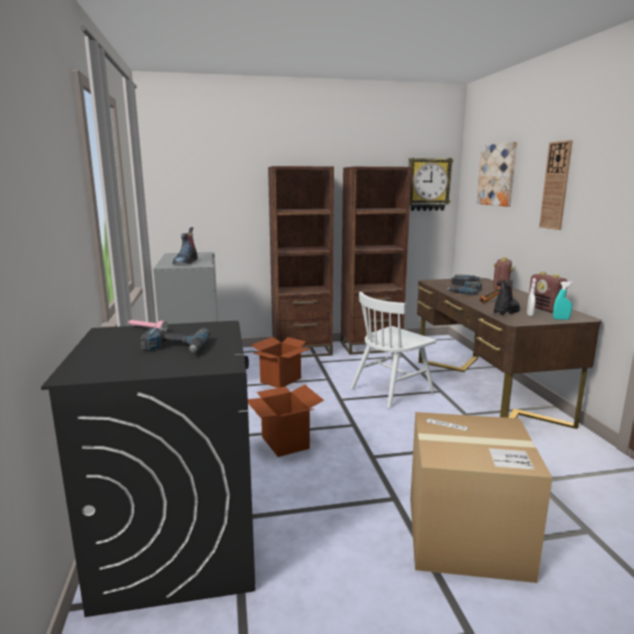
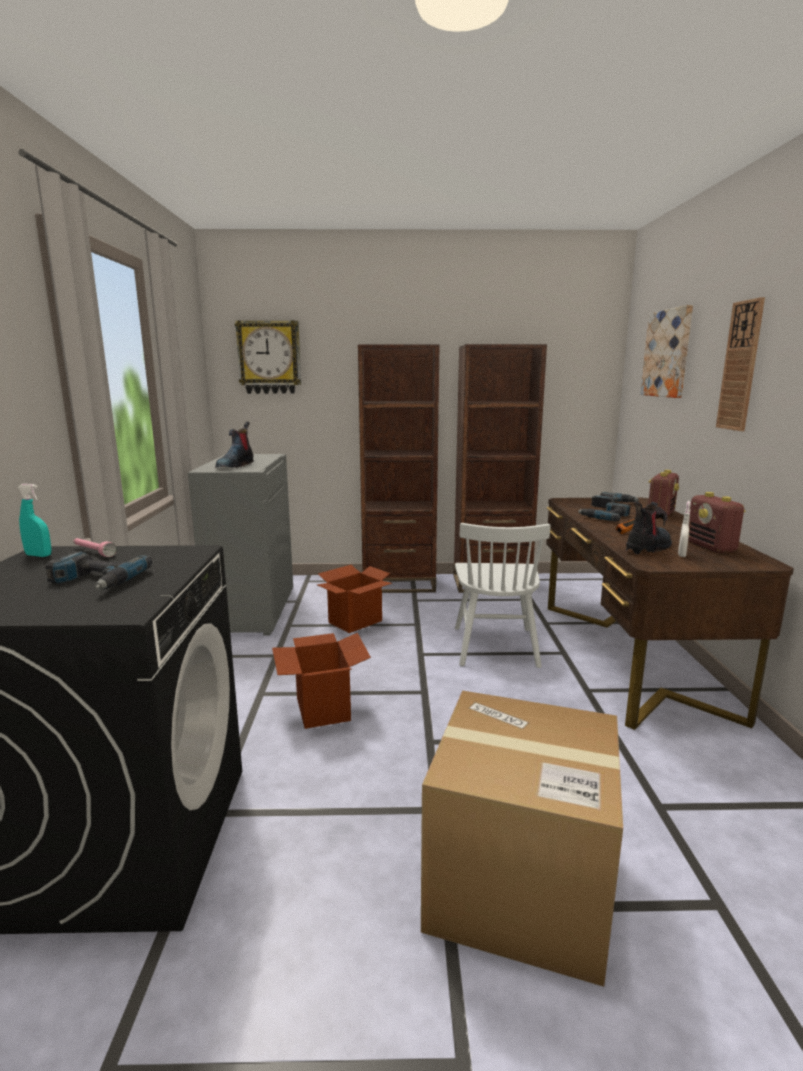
camera: 10 degrees right, 0 degrees up
(391, 390) = (495, 646): white chair -> white chair turned 60 degrees counterclockwise
(428, 184) = (578, 369): wall clock -> wall clock (269, 357)
(561, 319) = (727, 564): turquoise spray bottle -> turquoise spray bottle (38, 555)

